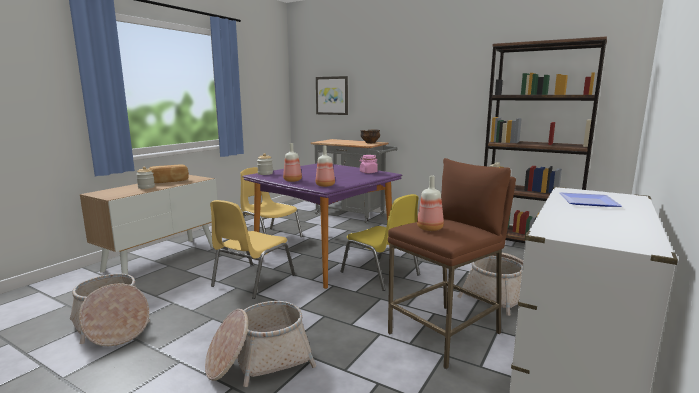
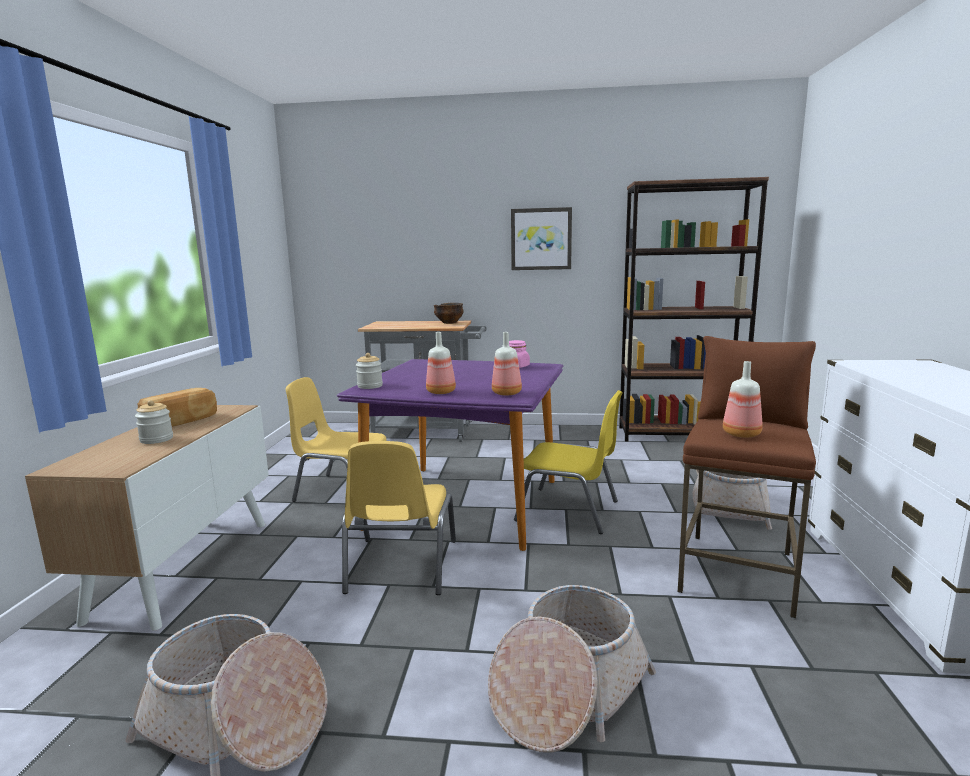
camera: 25 degrees left, 0 degrees up
(332, 95) = (370, 254): picture -> picture (541, 239)
(585, 202) = (909, 374): plate -> none

